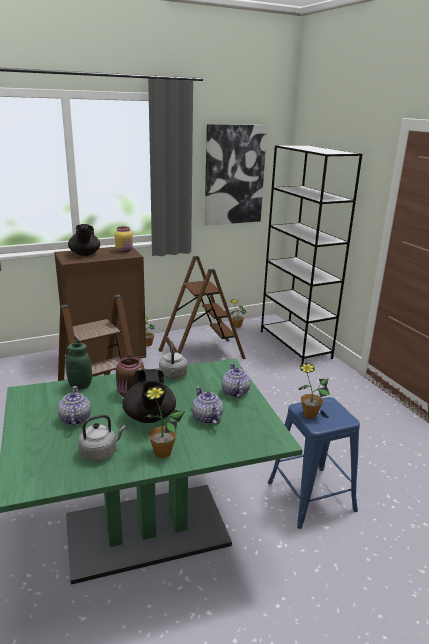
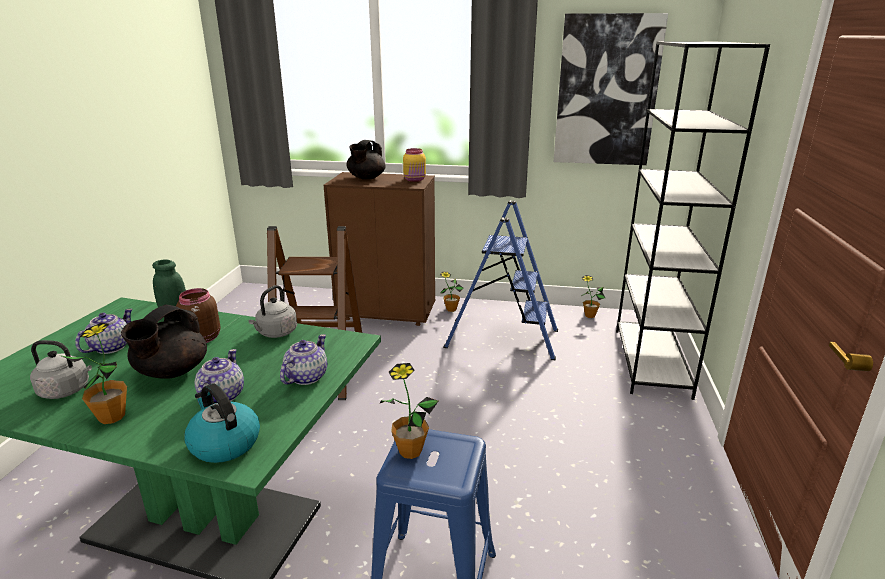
camera: 35 degrees right, 0 degrees up
(200, 354) = (500, 337): brown step ladder -> blue step ladder
(252, 438) = (224, 443): none -> kettle

